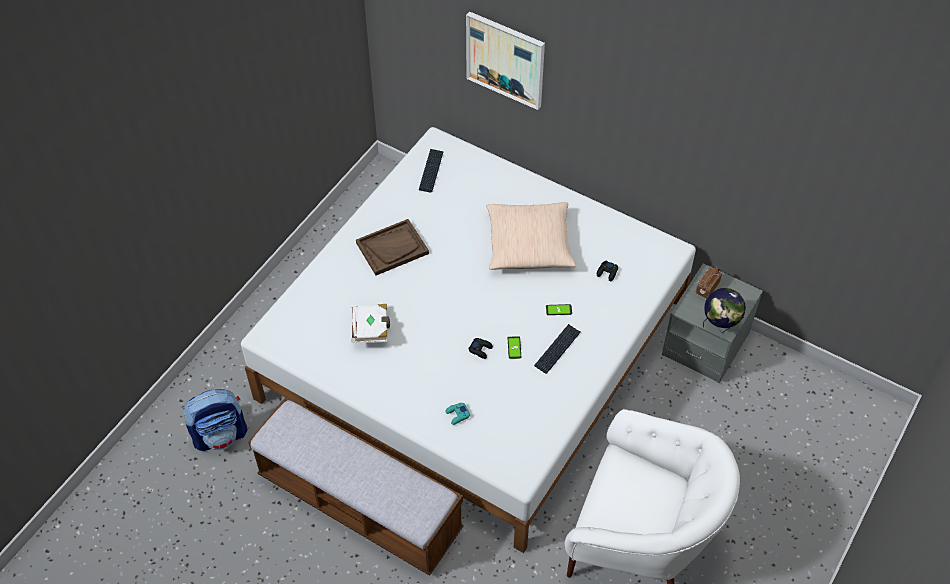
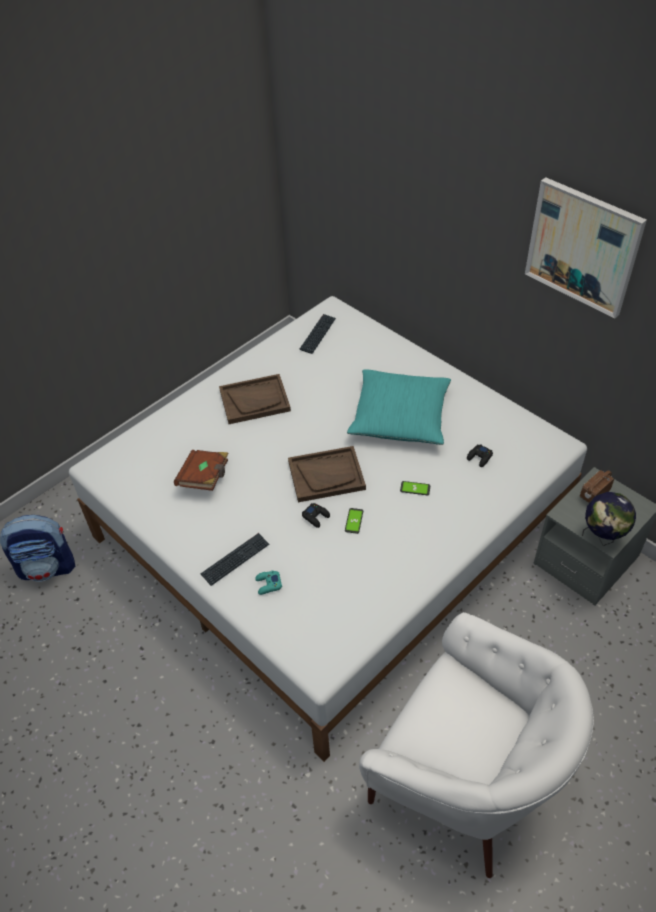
camera: 15 degrees right, 5 degrees down
(359, 504) = (161, 667): bench -> none
(371, 330) = (205, 477): white book -> brown book
(479, 310) = (326, 475): none -> brown tray
(505, 59) = (401, 212): picture -> picture (583, 247)
(529, 244) = (400, 416): beige pillow -> turquoise pillow
(557, 349) = (402, 530): keyboard -> keyboard (235, 560)

